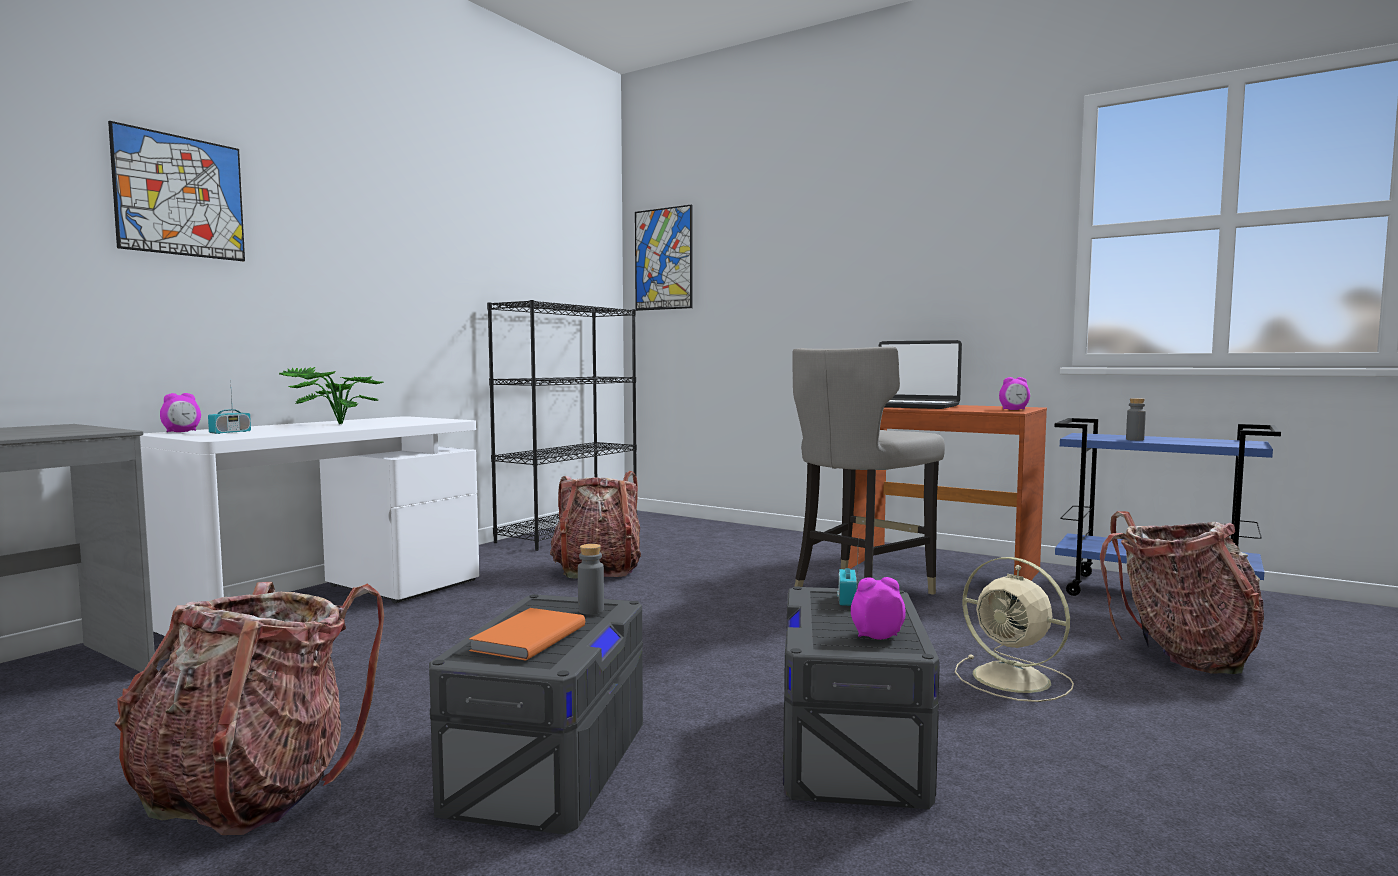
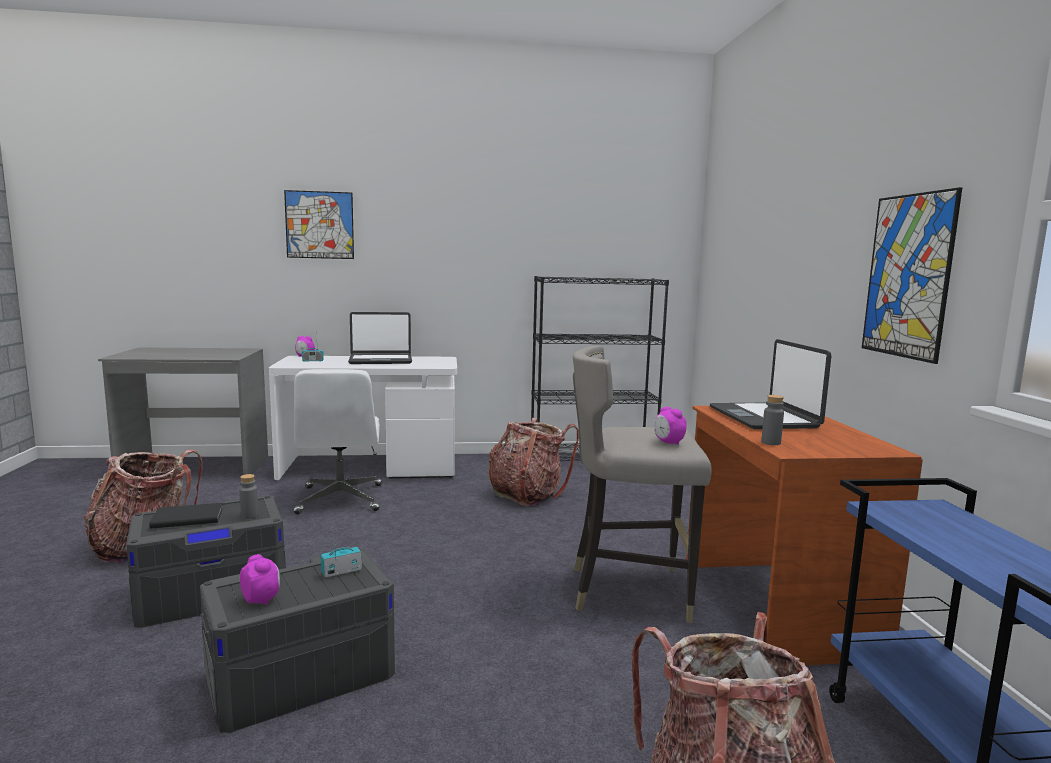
camera: 50 degrees right, 5 degrees up
(333, 424) = (380, 360): potted plant -> laptop
(399, 637) = (341, 499): none -> white office chair
(526, 638) = (187, 518): orange book -> black book
(663, 259) = (718, 230): picture -> picture (908, 276)
(1014, 410) = (821, 450): alarm clock -> alarm clock (668, 443)
(1014, 679) = (507, 717): beige fan -> none
(1134, 440) = (934, 534): grey bottle -> grey bottle (771, 442)

